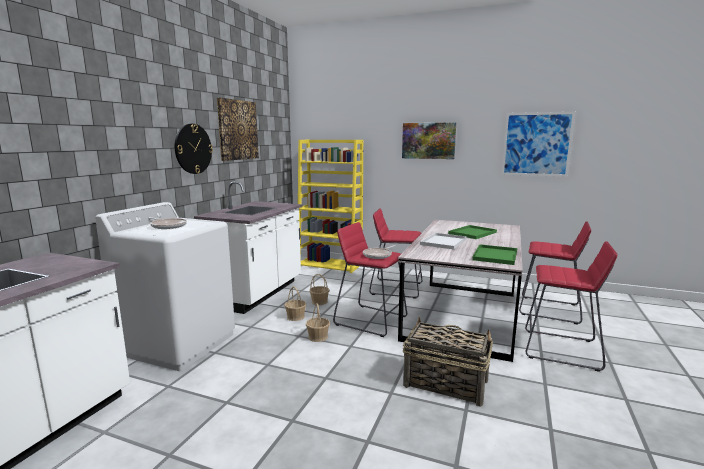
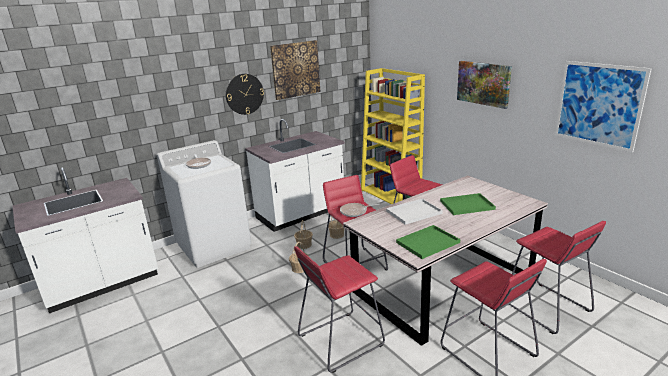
camera: 35 degrees right, 10 degrees up
(444, 383) = (340, 341): basket -> red stool

